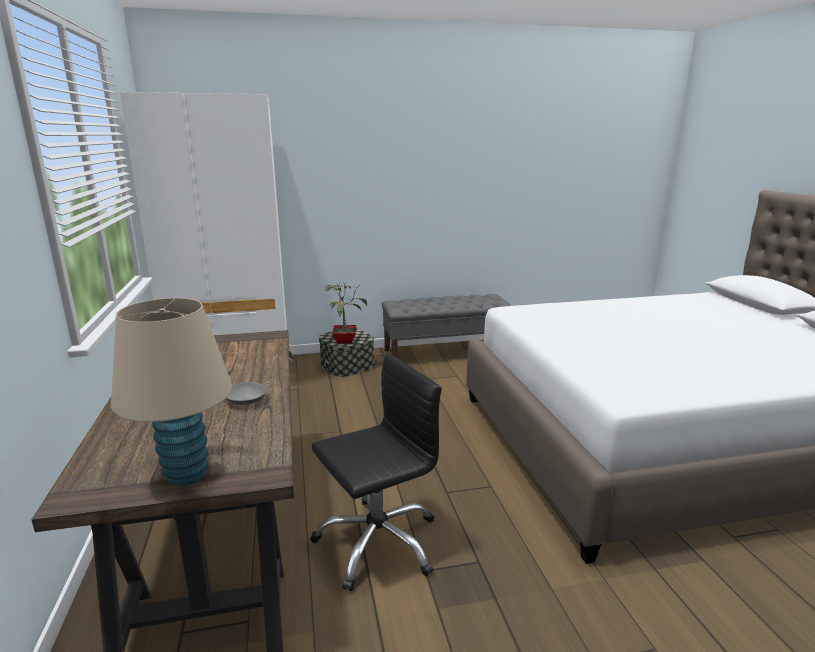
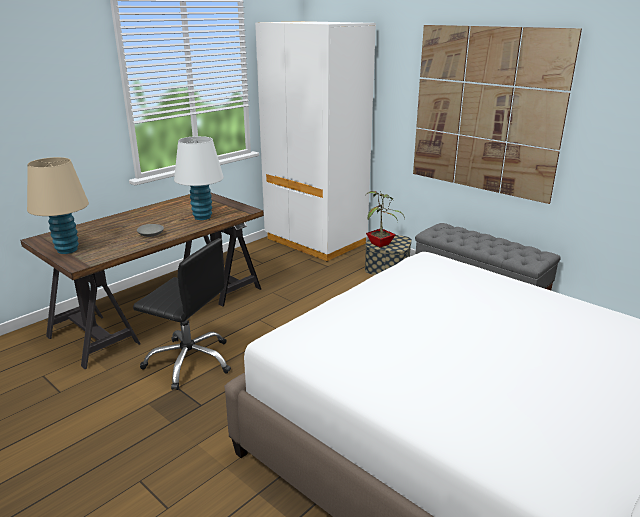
camera: 55 degrees right, 5 degrees up
(246, 360) = (202, 217): none -> white table lamp
(412, 183) = (486, 111): none -> picture

